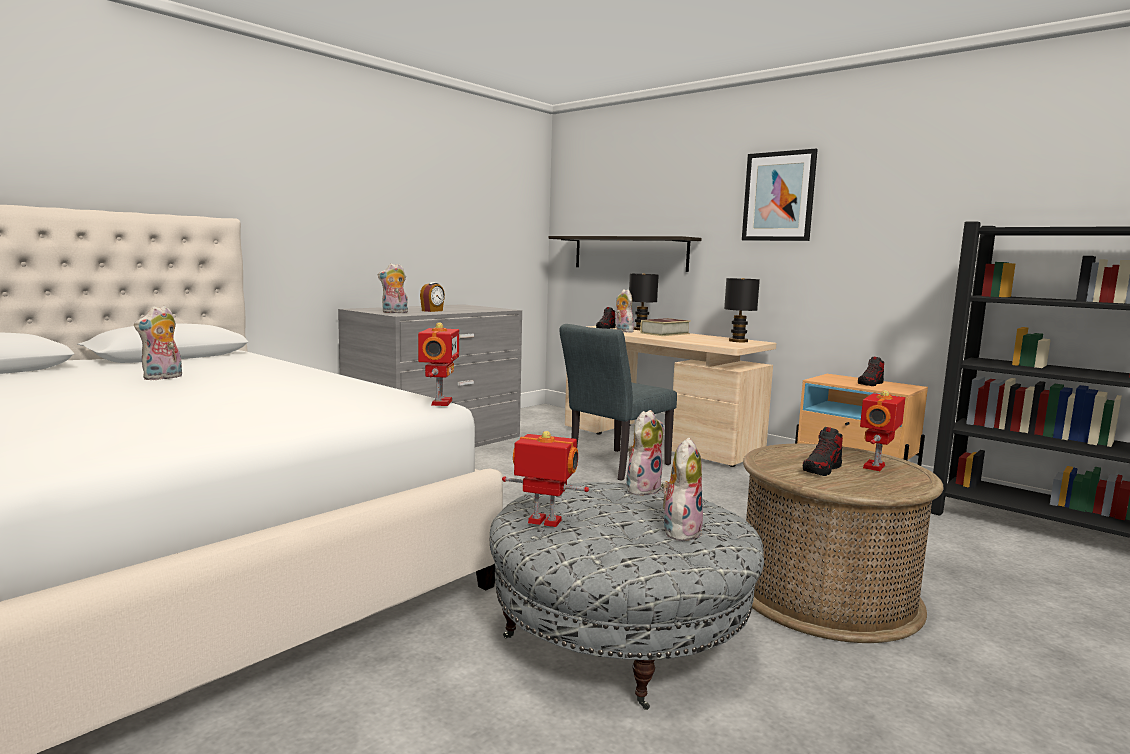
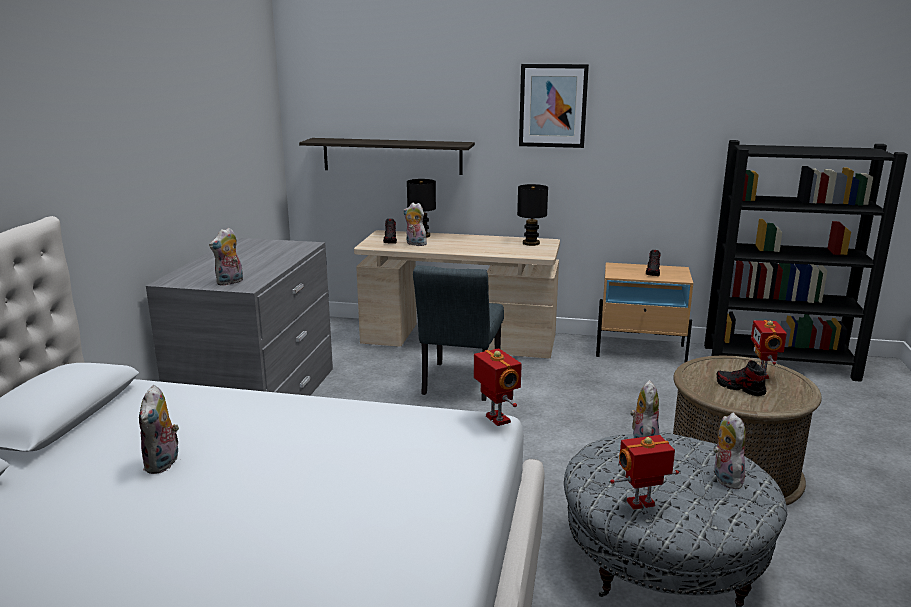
camera: 30 degrees left, 10 degrees up
(432, 311) = (254, 267): alarm clock -> none
(665, 333) = (454, 240): book -> none
(822, 469) = (740, 388): shoe -> shoe turned 120 degrees clockwise

